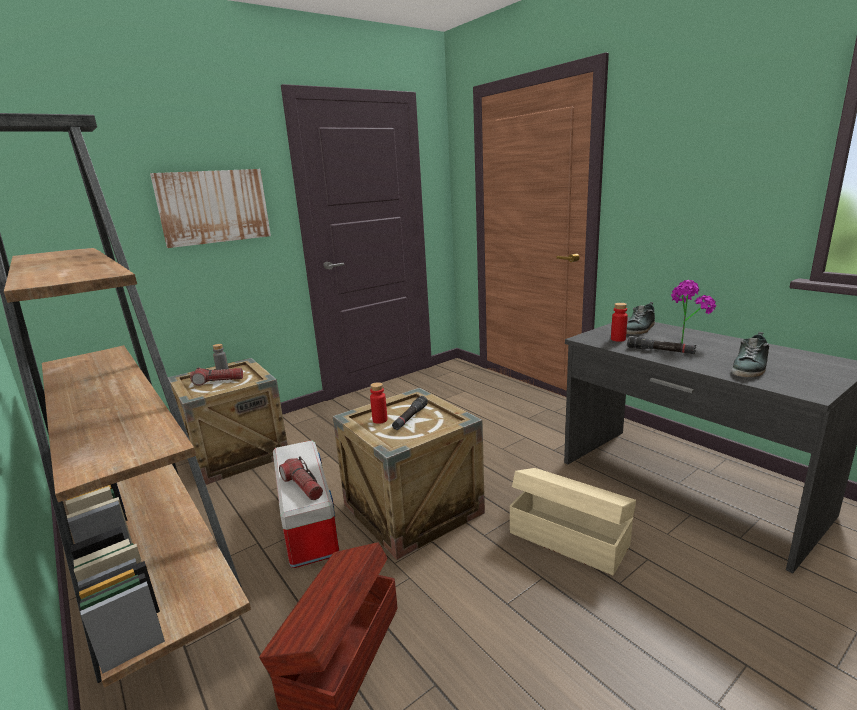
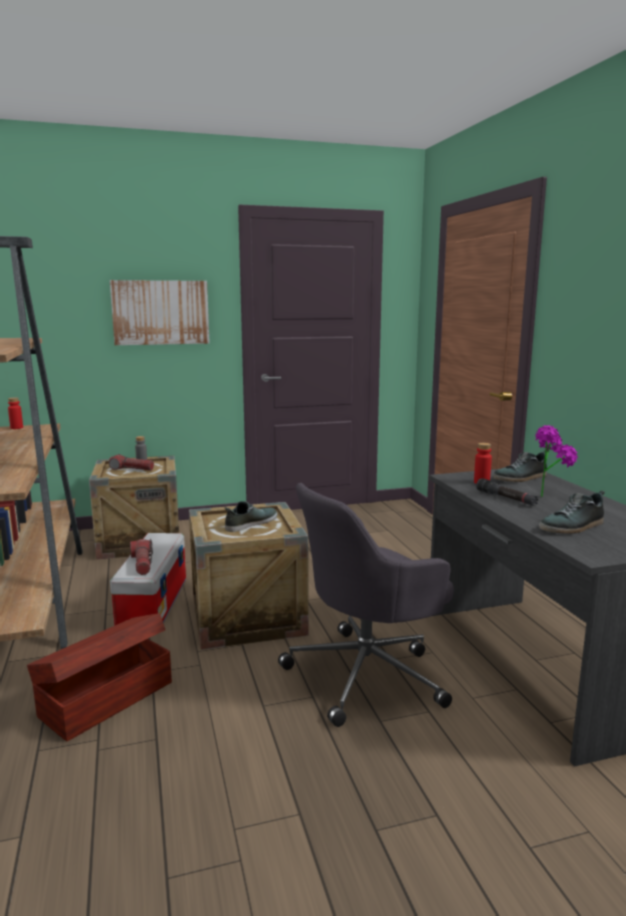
camera: 20 degrees right, 5 degrees down
(380, 420) = (224, 520): red bottle -> red bottle (16, 428)
(410, 418) = (251, 523): black flashlight -> shoe
(568, 537) = (368, 674): beige storage box -> grey office chair

